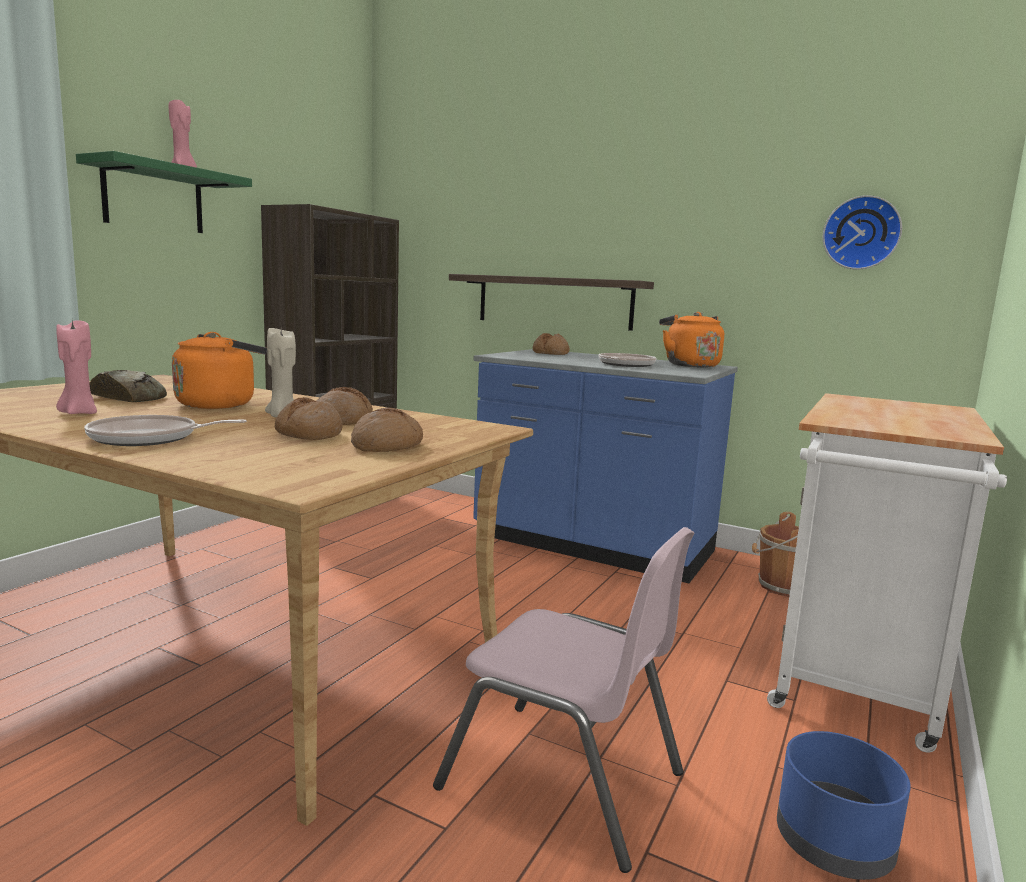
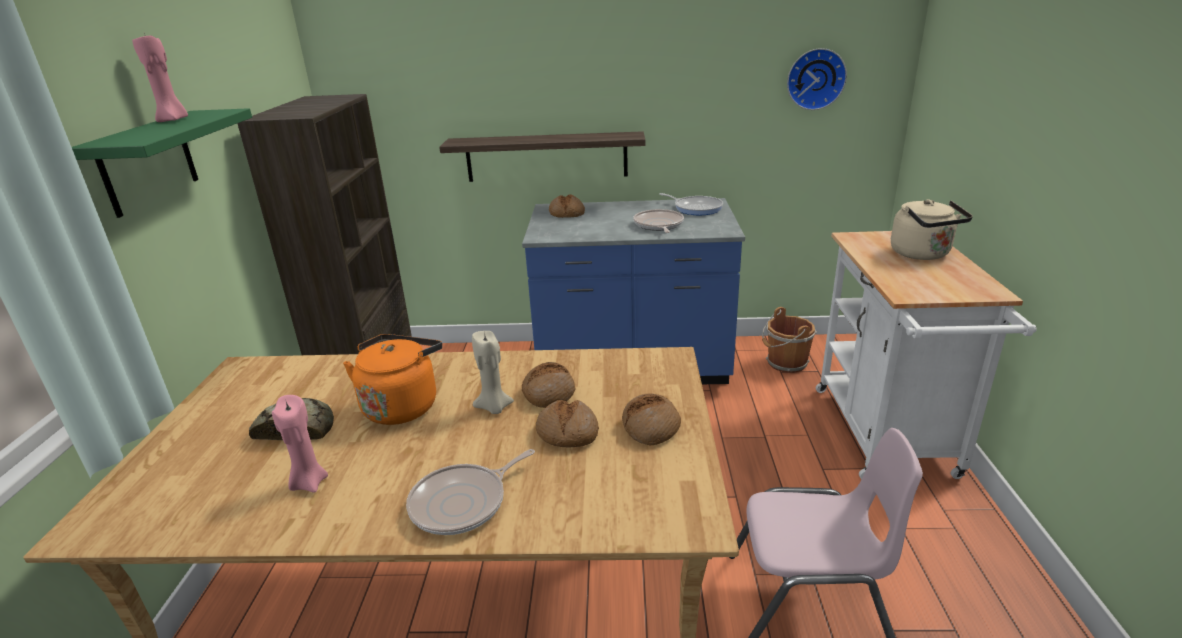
camera: 25 degrees left, 15 degrees up
(689, 365) = (696, 208): orange kettle -> frying pan
(835, 845) = (968, 572): blue planter -> none
(919, 413) = (922, 254): none -> beige kettle

